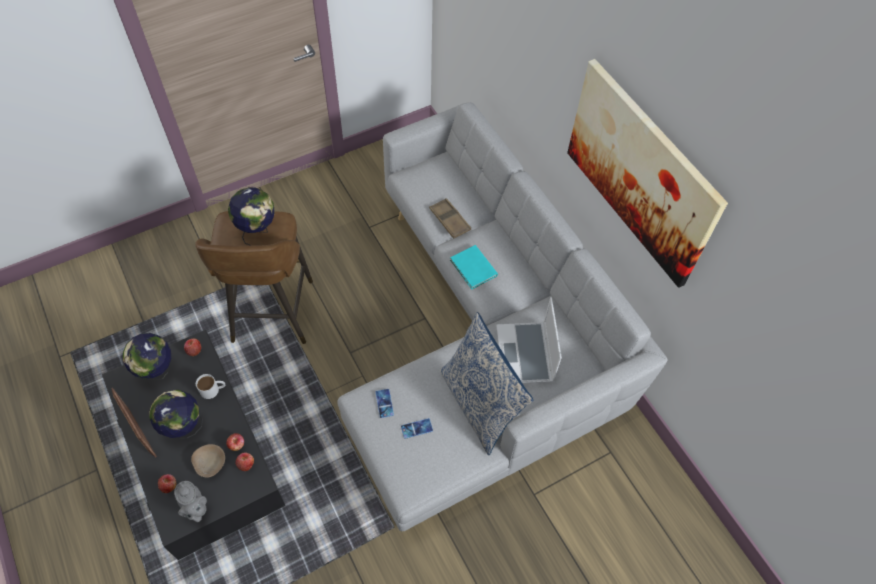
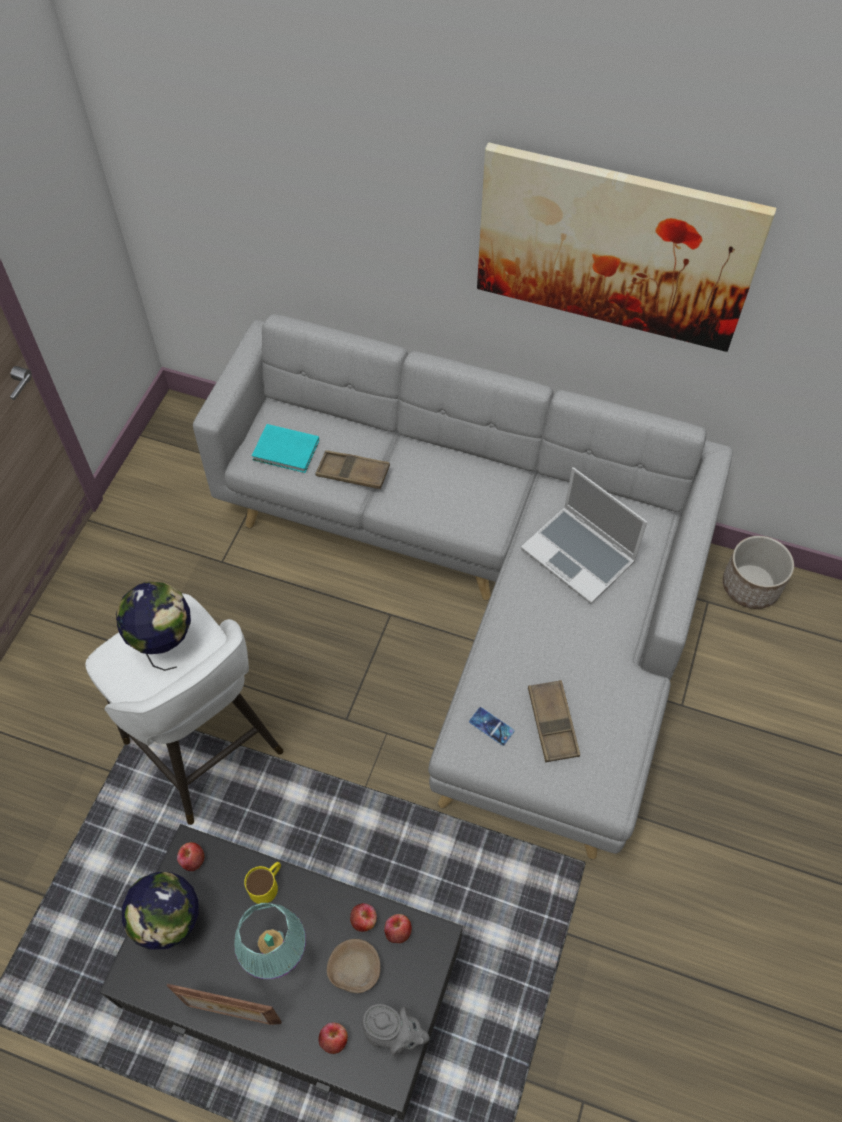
camera: 40 degrees left, 0 degrees up
(184, 427) = (278, 959): globe -> turquoise table lamp
(213, 389) = (267, 884): white mug -> yellow mug
(271, 314) = (206, 751): brown stool -> white stool
(416, 428) = (552, 723): phone -> brown tray
(473, 269) = (434, 507): turquoise book -> turquoise book (287, 451)
(479, 404) = (587, 644): pillow -> none
(647, 465) = (751, 586): none -> planter

